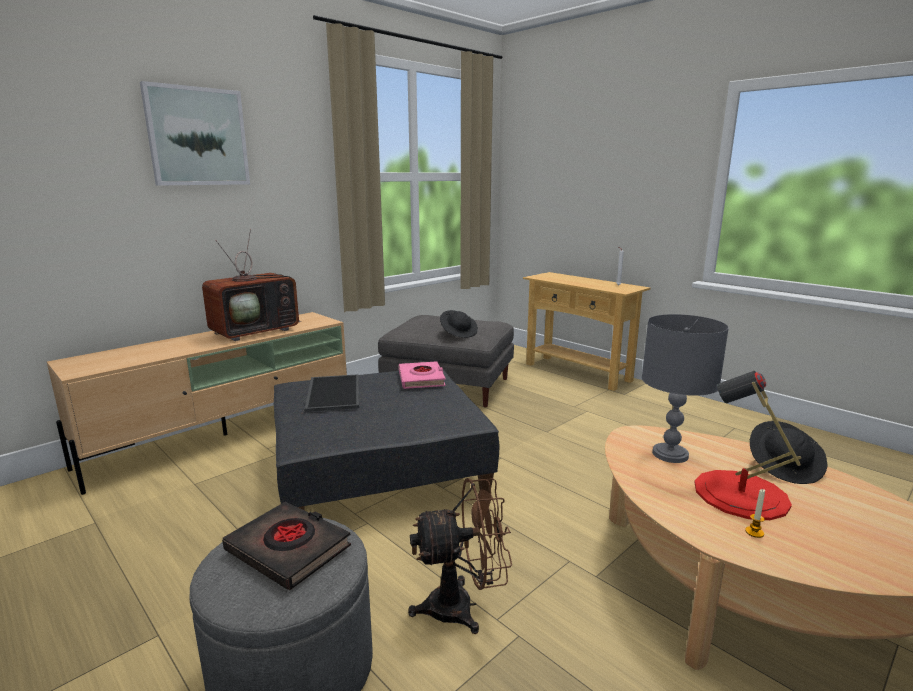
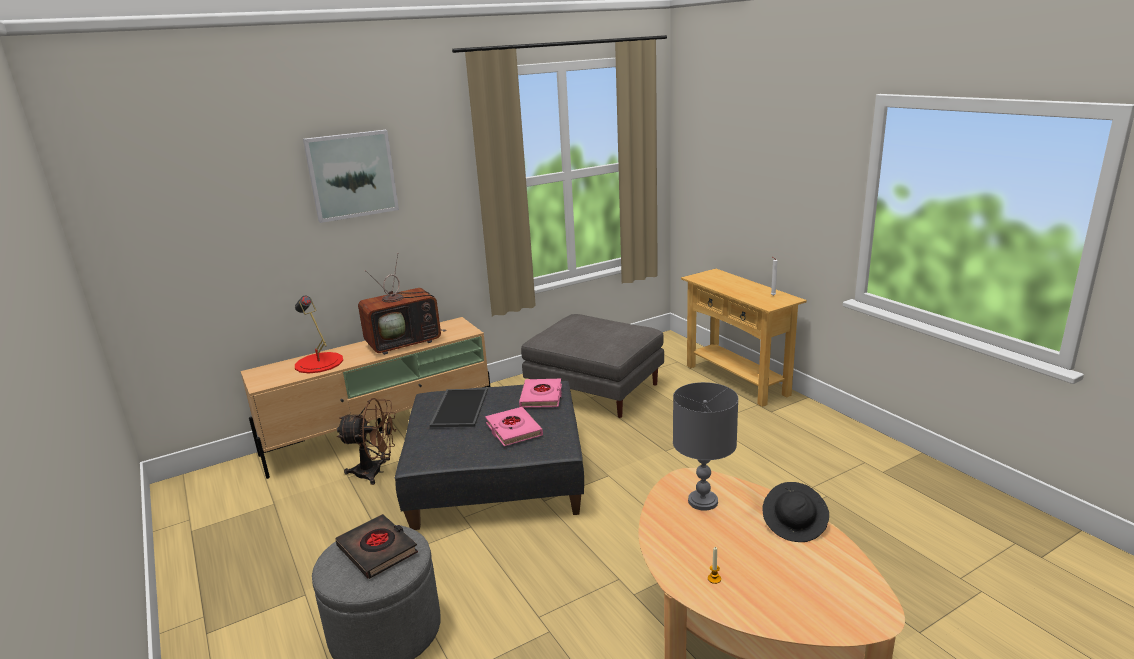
camera: 15 degrees right, 5 degrees up
(405, 409) = (513, 430): none -> pink book
(459, 333) = (596, 343): black hat -> none
(462, 606) = (517, 604): brown fan -> brown fan (375, 472)
(740, 494) = (732, 545): red table lamp -> red table lamp (319, 363)

